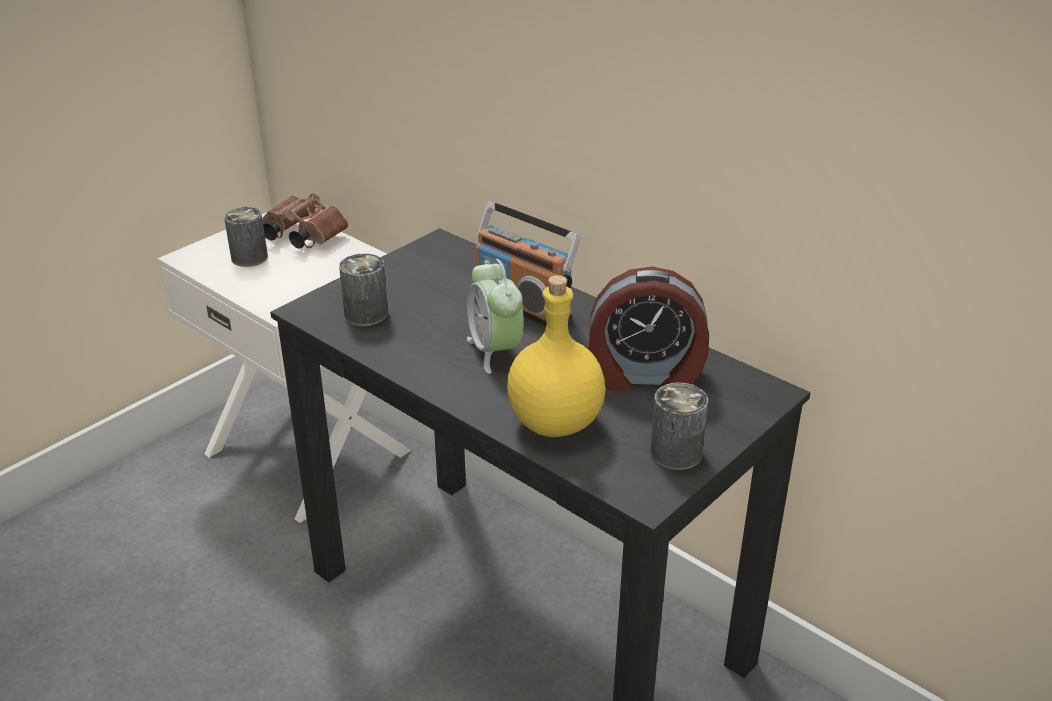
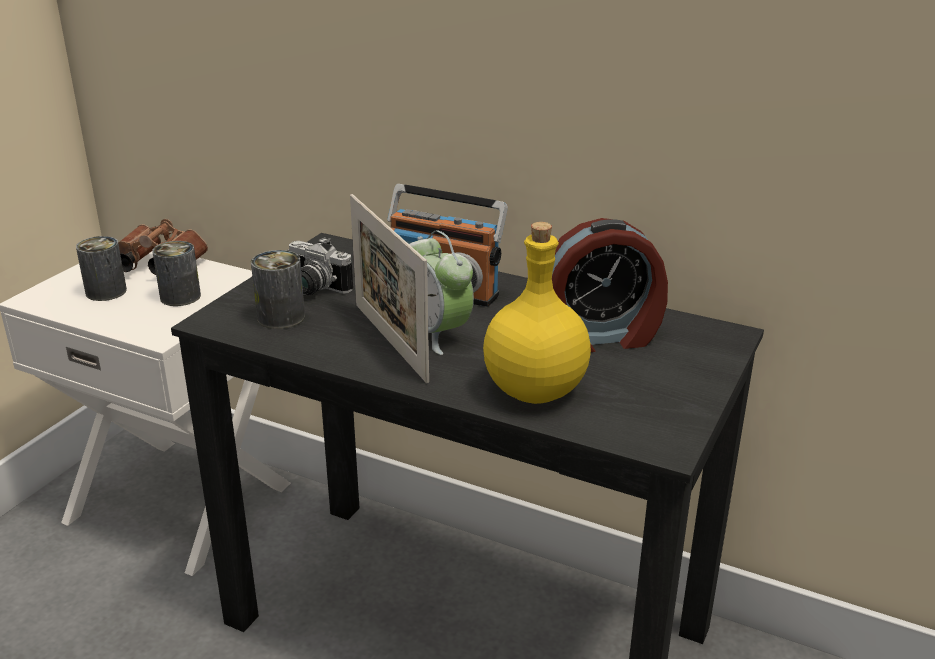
camera: 15 degrees left, 5 degrees down
(406, 288) = (313, 289): none -> camera
(450, 353) = (390, 341): none -> picture frame
(676, 453) = (671, 400): can -> can (180, 297)

